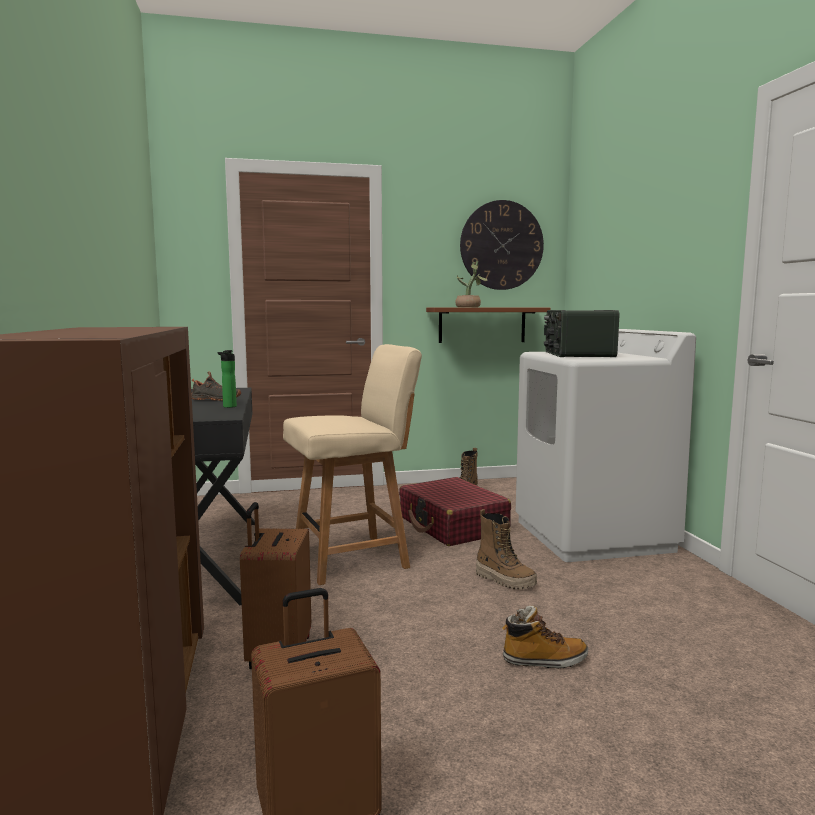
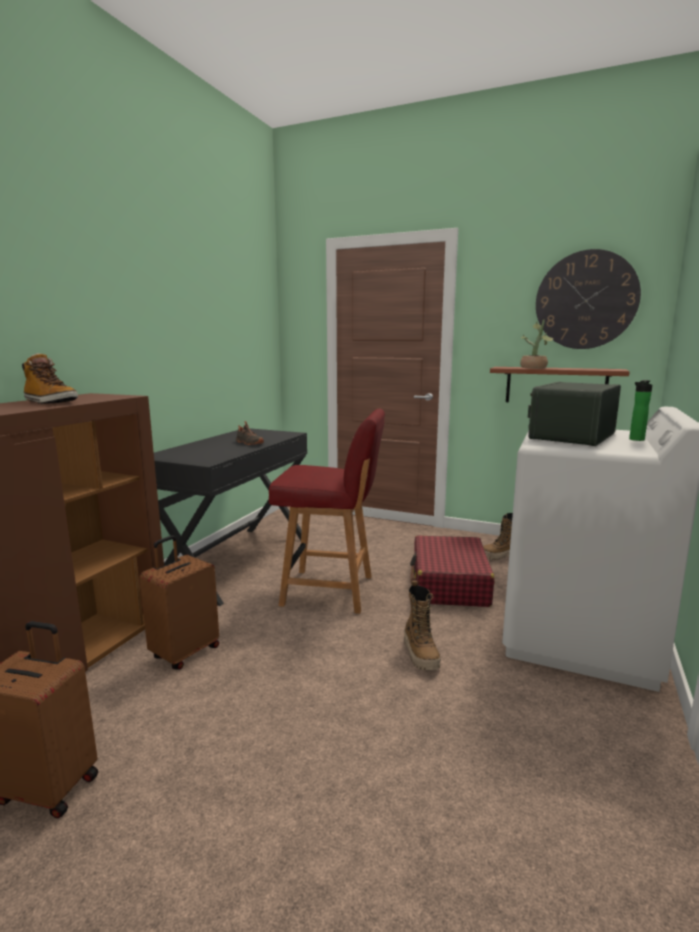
camera: 35 degrees right, 5 degrees up
(228, 407) = (235, 452): bottle -> bottle (635, 440)
(353, 558) = (330, 591): beige chair -> red chair
(544, 660) = (345, 748): boot -> boot (50, 402)

